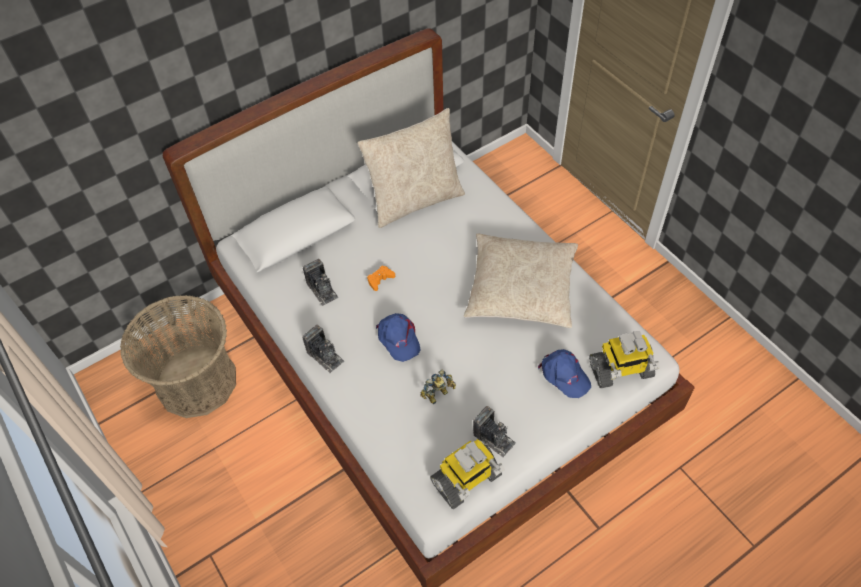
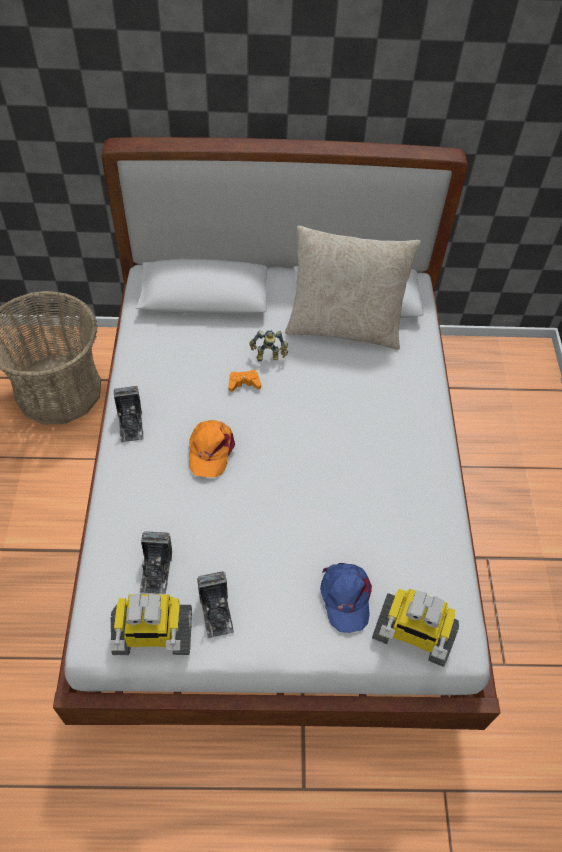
camera: 30 degrees right, 0 degrees up
(322, 290) = (182, 361): camera -> camera (156, 571)
(398, 338) = (210, 450): blue cap -> orange cap
(438, 395) = (199, 530): toy robot -> toy robot (268, 357)
(521, 288) = (377, 478): beige pillow -> none

